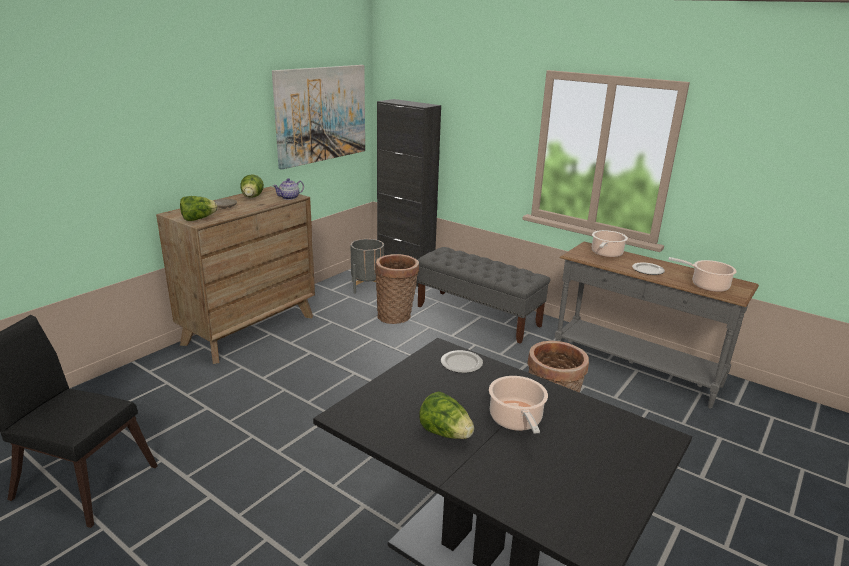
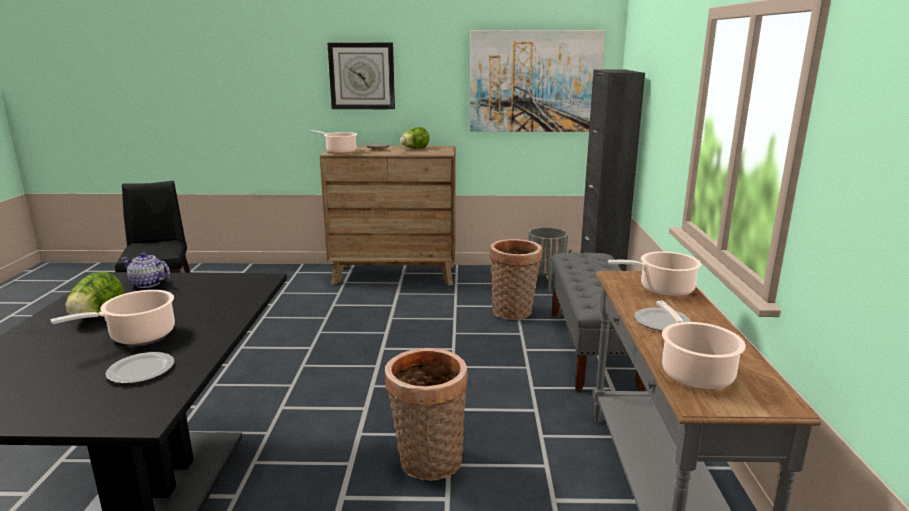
camera: 55 degrees right, 5 degrees down
(177, 129) = (362, 76): none -> wall clock
(198, 219) = (339, 151): lettuce -> cooking pot
(289, 197) = (437, 153): teapot -> teapot (148, 284)
(461, 364) = (238, 292): plate -> plate (140, 371)

